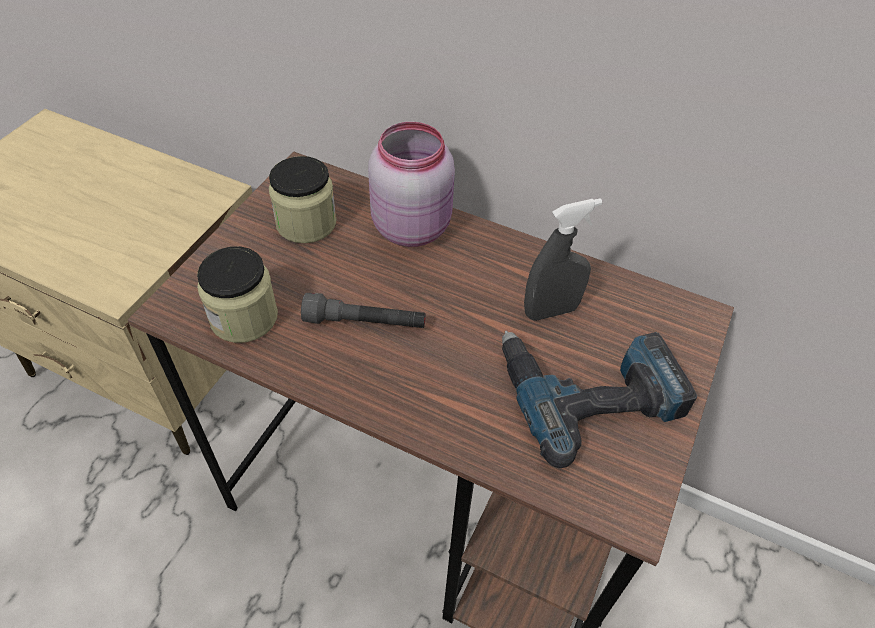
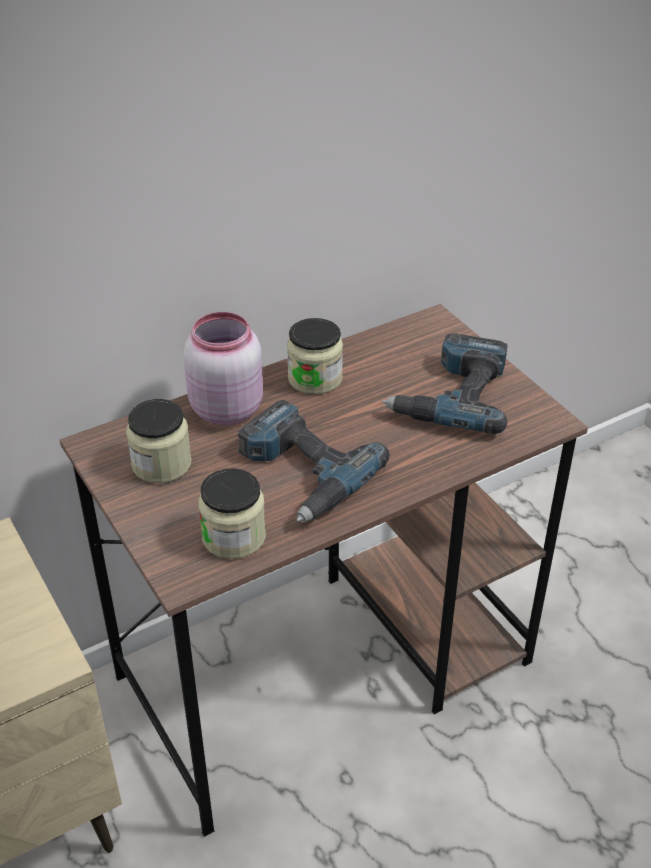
camera: 55 degrees left, 10 degrees down
(365, 323) = (301, 472): grey flashlight -> power drill
(510, 266) = (315, 378): none -> jar
(551, 311) = (373, 379): grey spray bottle -> none

